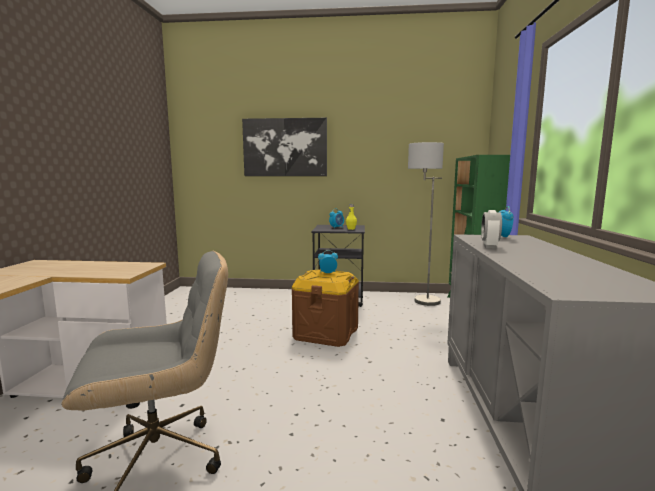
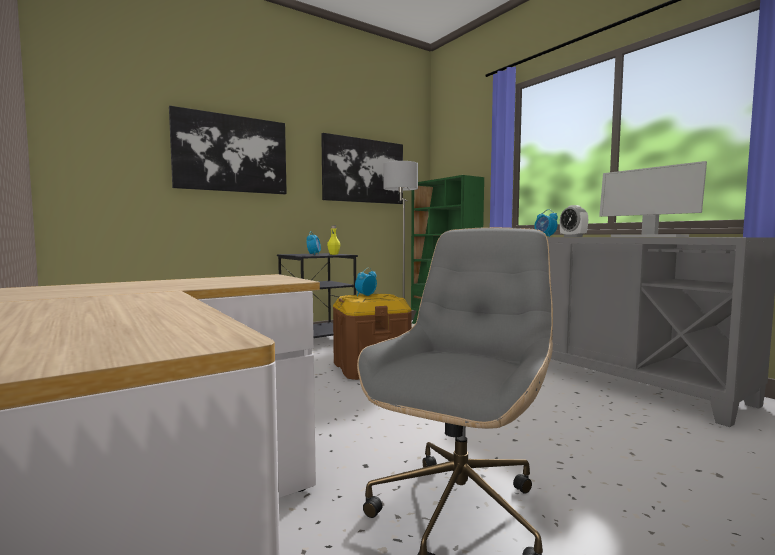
camera: 40 degrees left, 5 degrees down
(404, 150) = (363, 171): none -> picture
(550, 263) = (647, 236): none -> monitor

